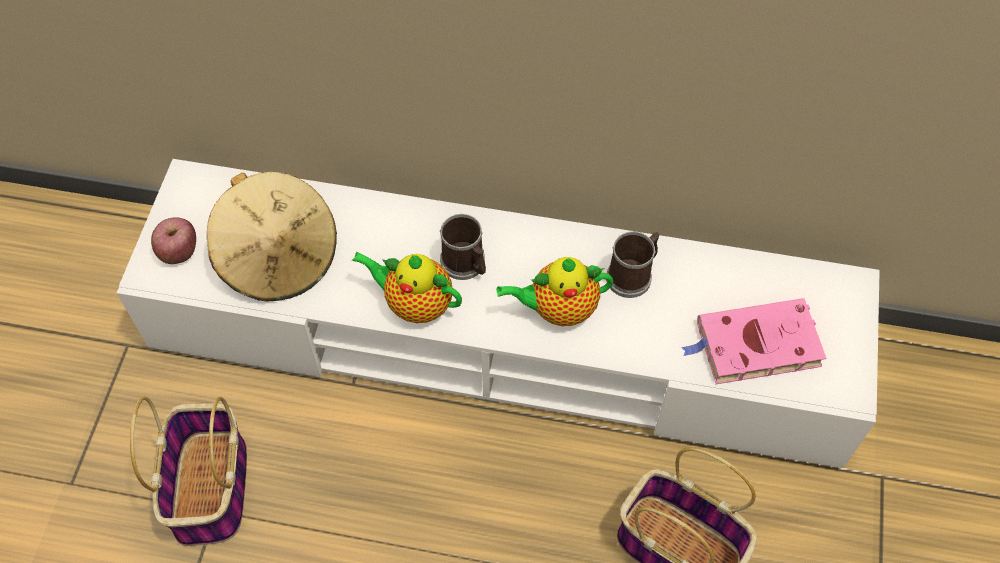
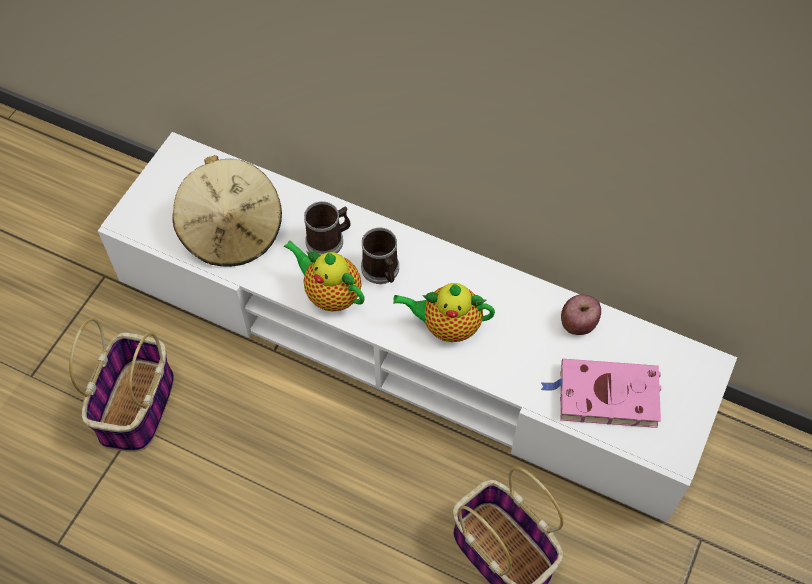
camera: 15 degrees right, 0 degrees up
(179, 252) = (155, 209): apple -> apple (578, 324)
(632, 275) = (519, 312): mug -> mug (328, 240)

